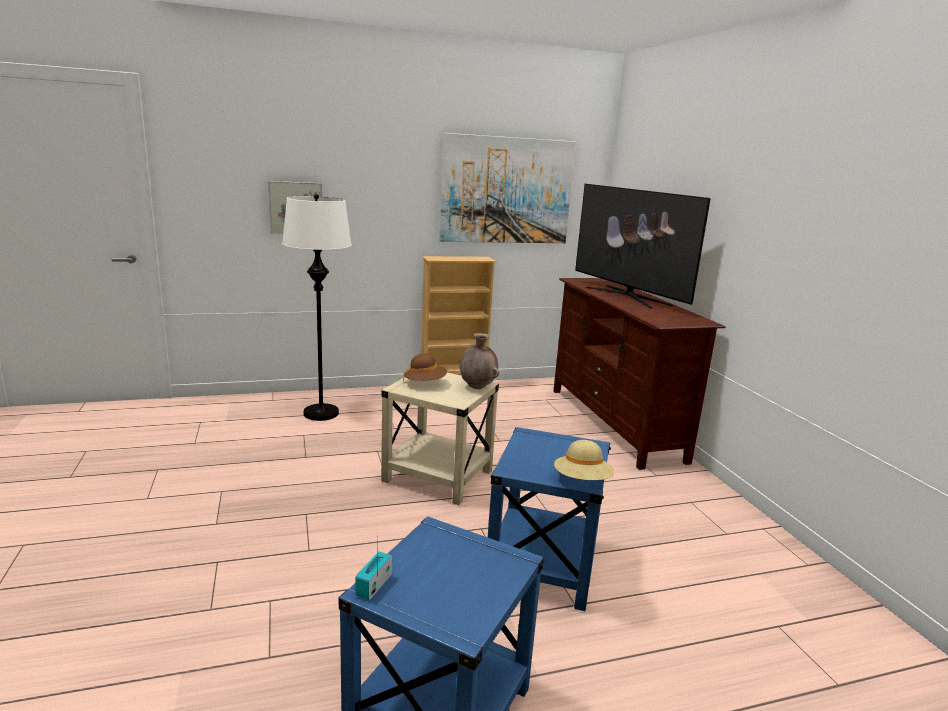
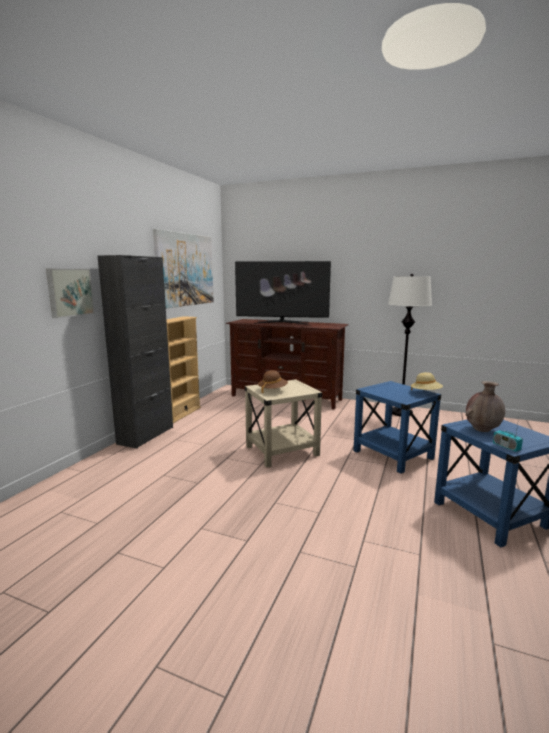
camera: 50 degrees left, 5 degrees down
(321, 413) = (141, 460): white floor lamp -> white floor lamp (401, 412)
(375, 393) = (146, 435): none -> black cabinet
(477, 387) = (295, 383): brown vase -> brown vase (482, 430)

